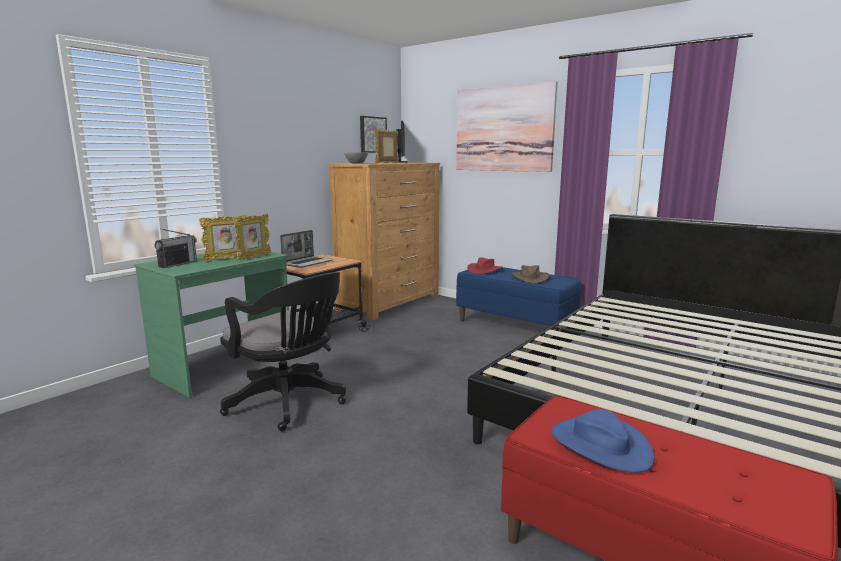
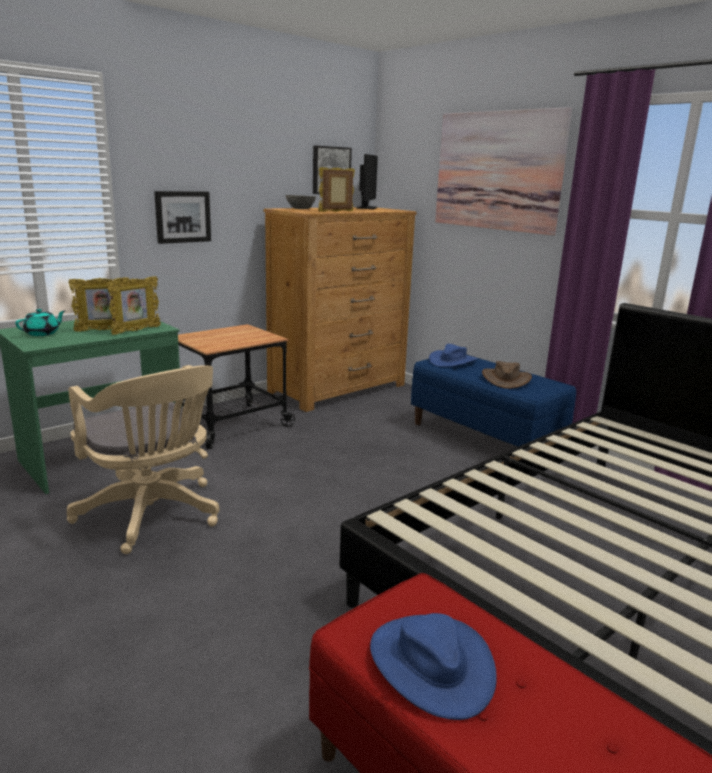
camera: 10 degrees right, 5 degrees up
(178, 264) = (43, 333): radio -> turquoise teapot
(269, 171) = (182, 217): none -> picture
(290, 403) = (153, 516): black office chair -> beige office chair
(307, 263) = (219, 336): laptop -> none
(484, 270) = (452, 361): red hat -> blue hat

